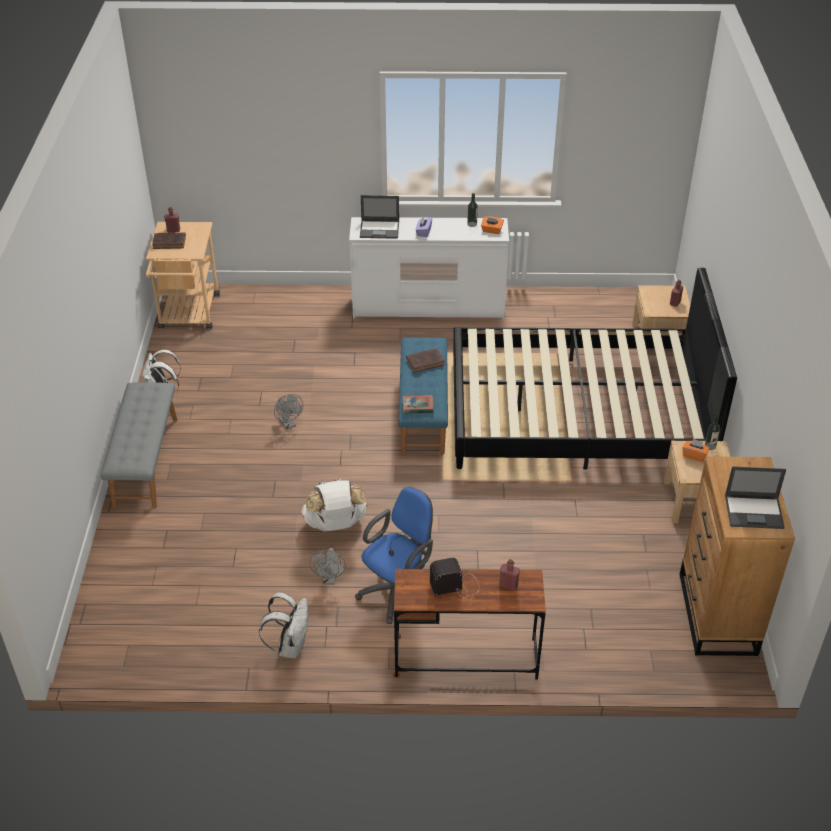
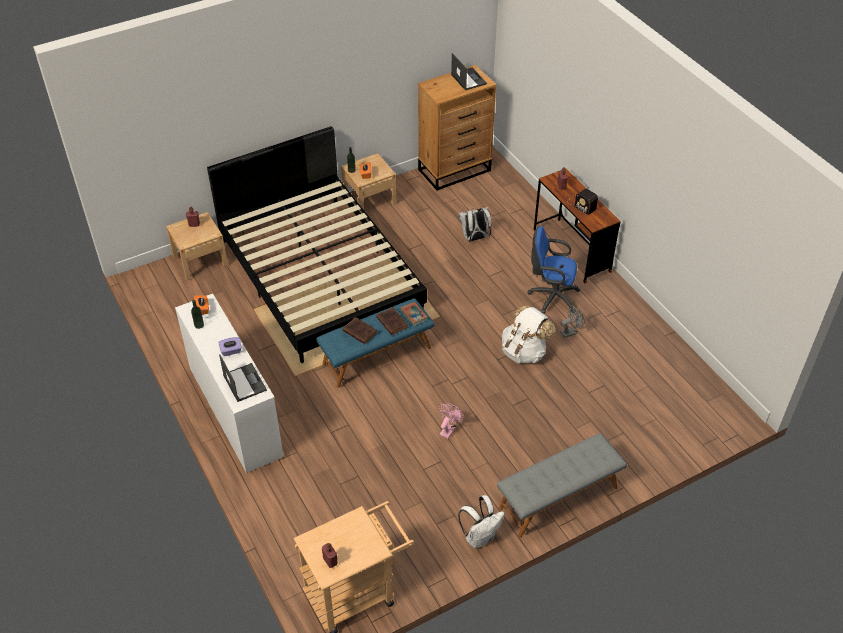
camera: 120 degrees left, 5 degrees up
(170, 242) = (353, 550): brown book -> brown book (391, 322)
(289, 424) = (449, 429): grey fan -> pink fan
(290, 646) = (633, 325): white backpack -> white backpack (474, 238)

